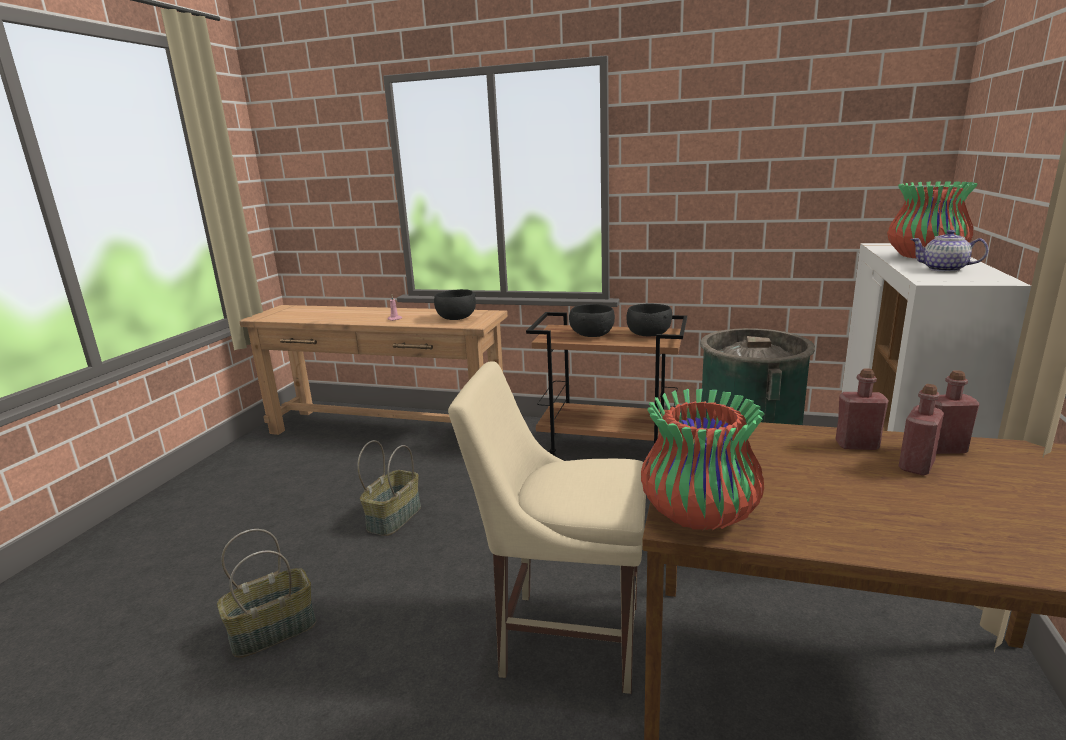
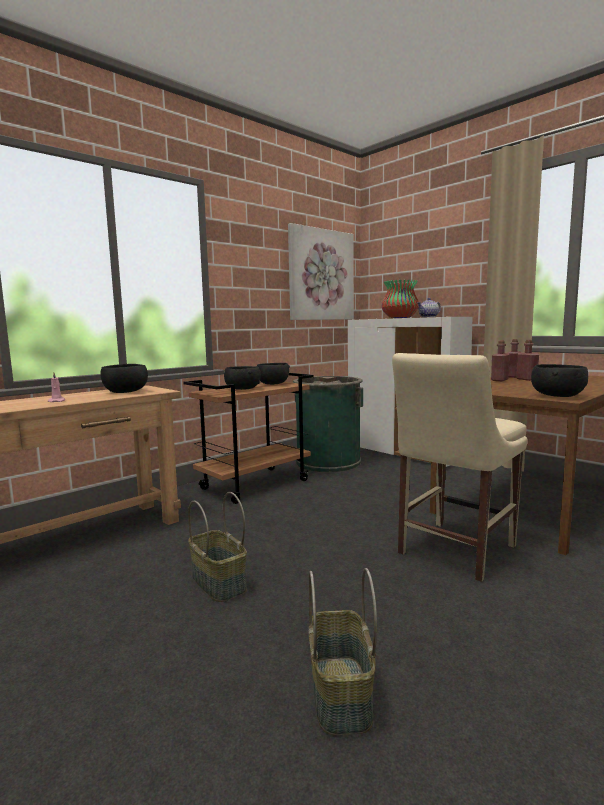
camera: 60 degrees left, 10 degrees down
(699, 513) = (557, 396): vase -> black bowl
(834, 160) = (321, 275): none -> picture

